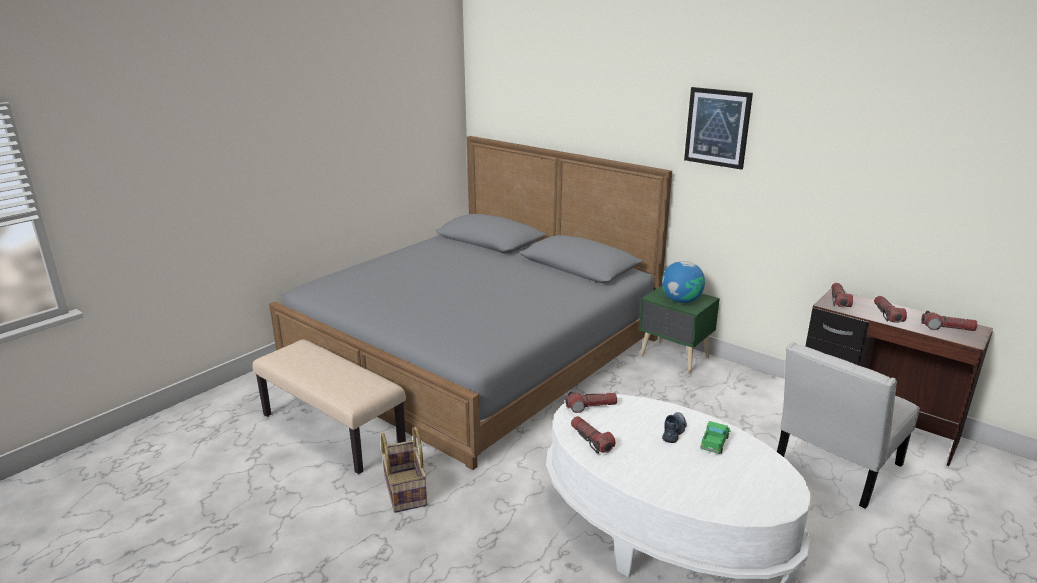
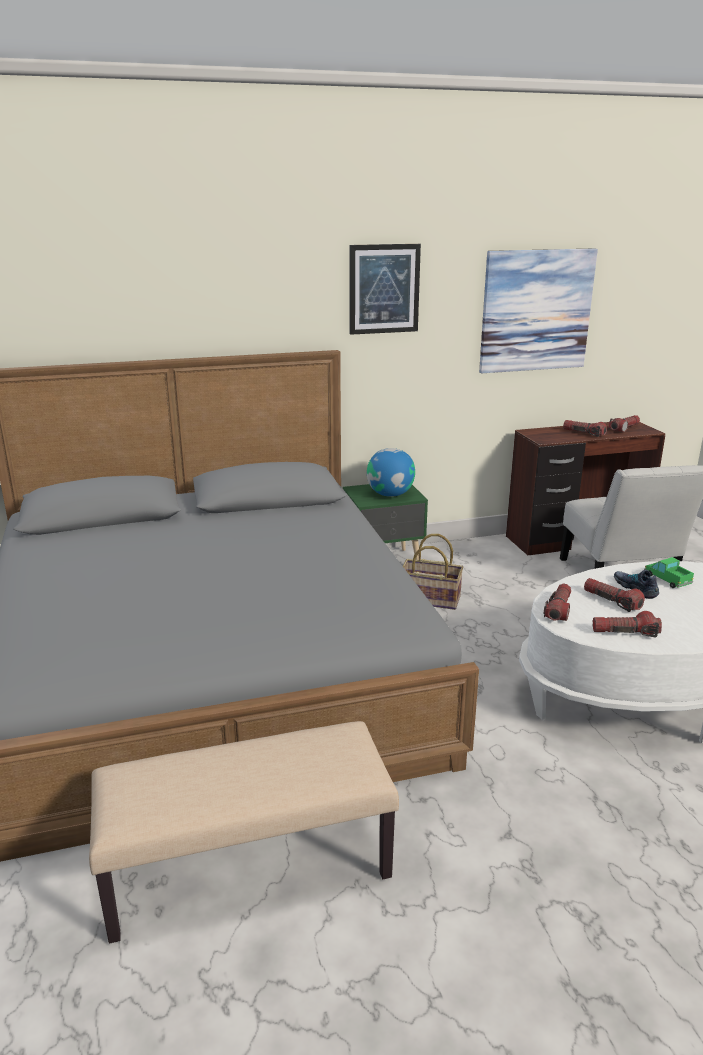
camera: 55 degrees left, 0 degrees up
(404, 490) = (461, 845): basket -> basket (429, 599)
(838, 300) = (542, 435): flashlight -> flashlight (612, 601)
(871, 175) = (536, 311): none -> picture

